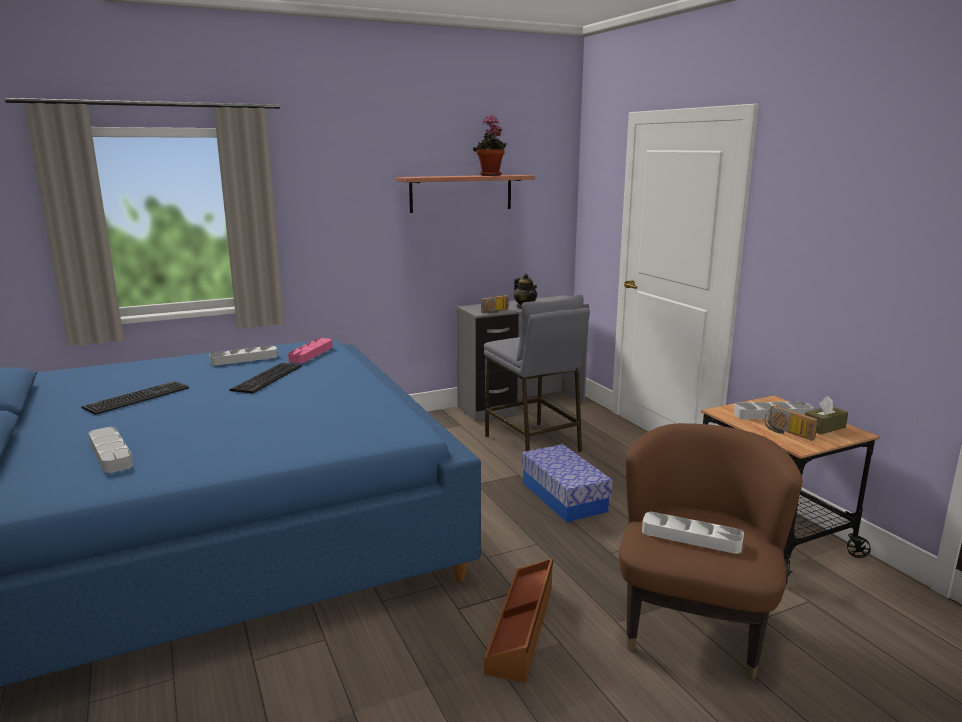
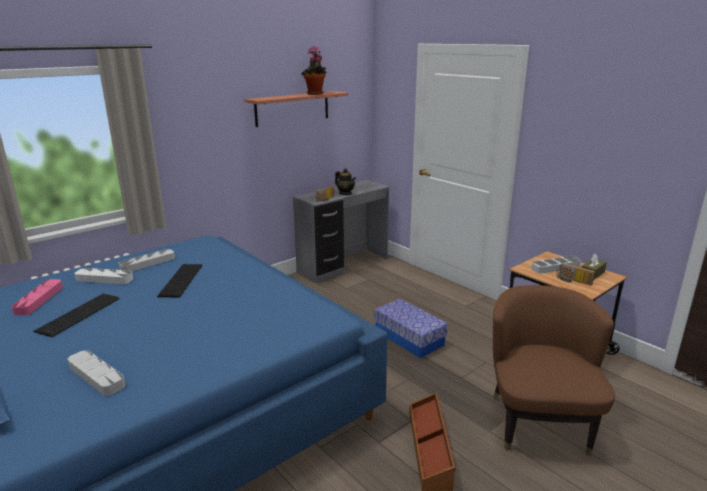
camera: 15 degrees left, 5 degrees up
(311, 354) = (202, 252): pink tray -> pink tray (39, 300)
(532, 443) = (366, 297): grey stool -> none
(691, 537) = (544, 369): white tray -> white tray (104, 279)

